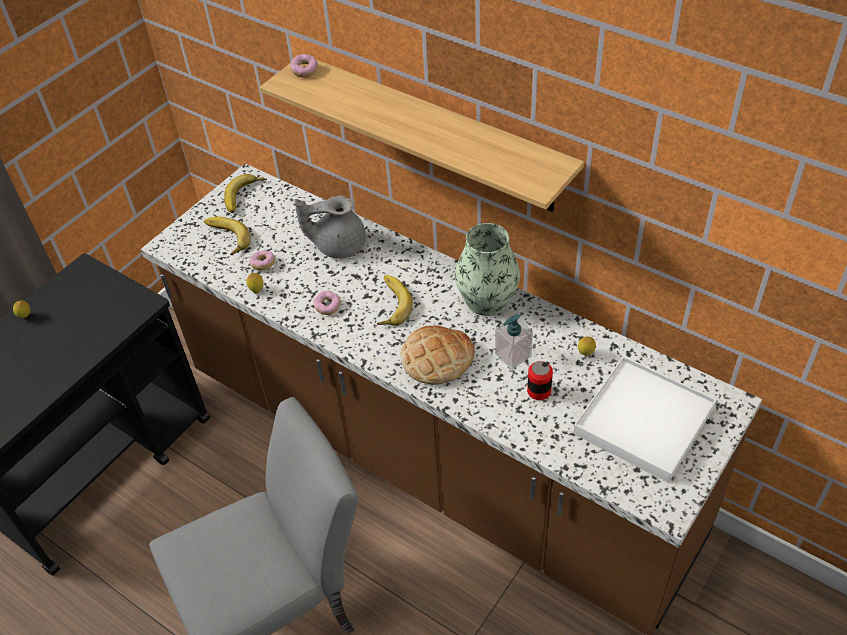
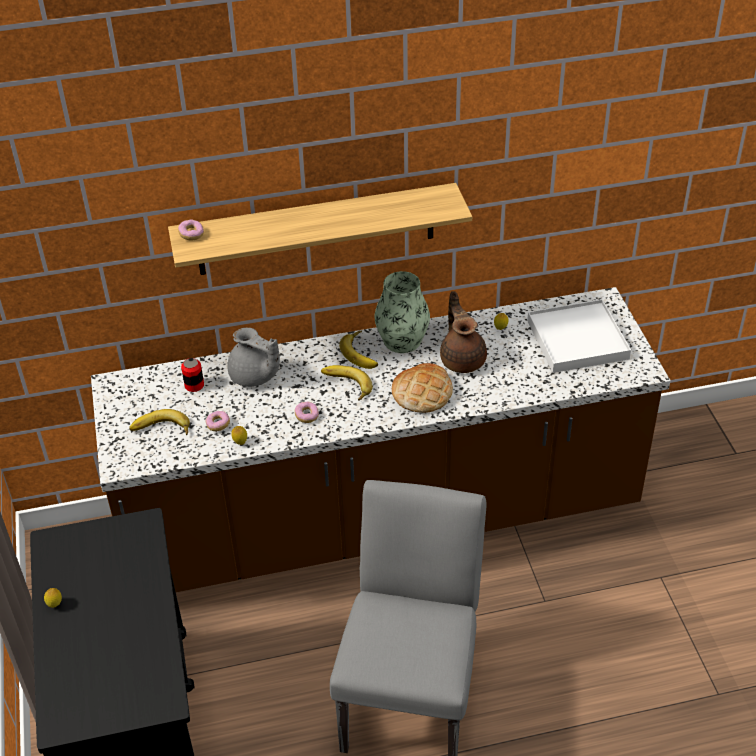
camera: 50 degrees left, 5 degrees down
(245, 197) = (130, 395): banana -> banana (362, 353)
(338, 245) = (254, 377): grey teapot -> grey teapot turned 90 degrees counterclockwise
(513, 355) = (462, 359): soap dispenser -> brown teapot
(539, 391) = (504, 366): can -> can (194, 385)

